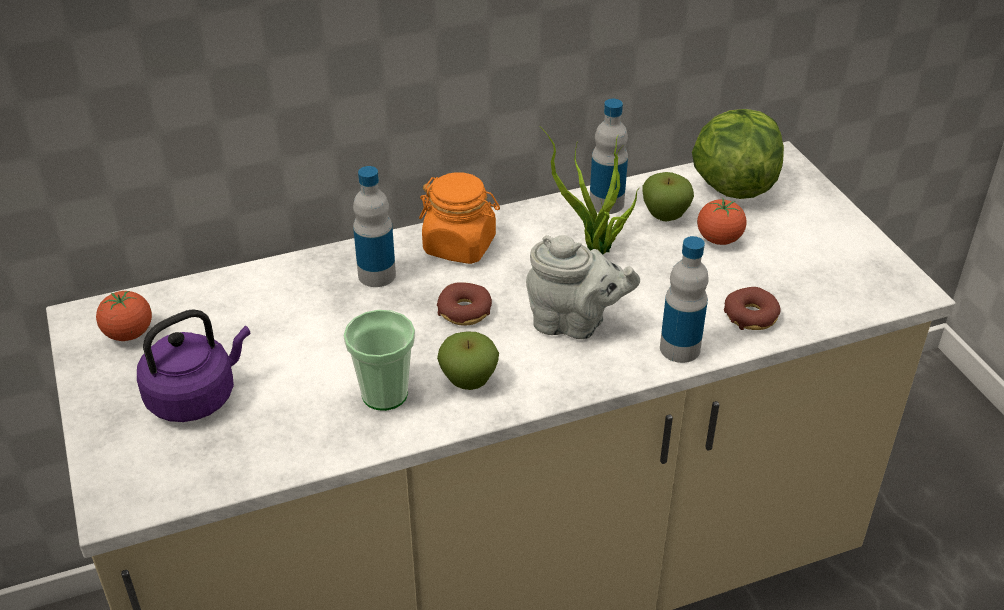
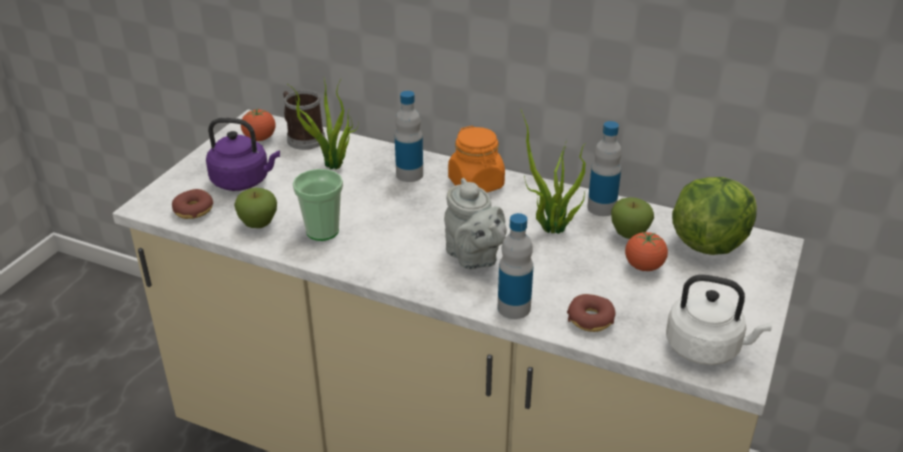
camera: 45 degrees right, 5 degrees down
(184, 302) = (303, 138): none -> mug
(278, 314) = (334, 166): none -> potted plant
(464, 311) = (425, 217): donut -> donut (193, 210)
(469, 381) = (371, 251): apple -> apple (258, 224)
(862, 282) = (706, 348): none -> white kettle

